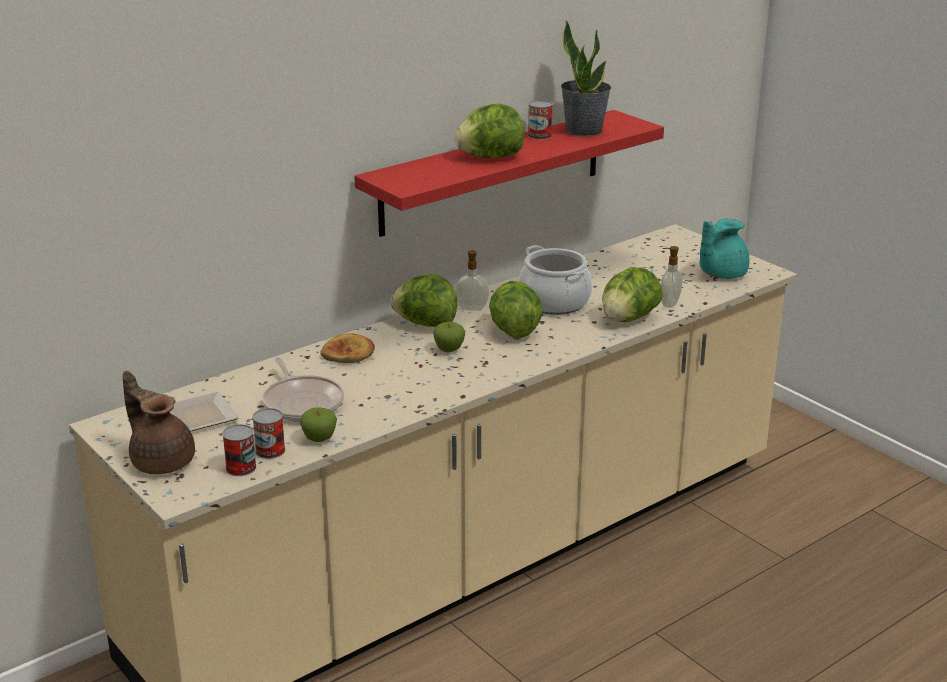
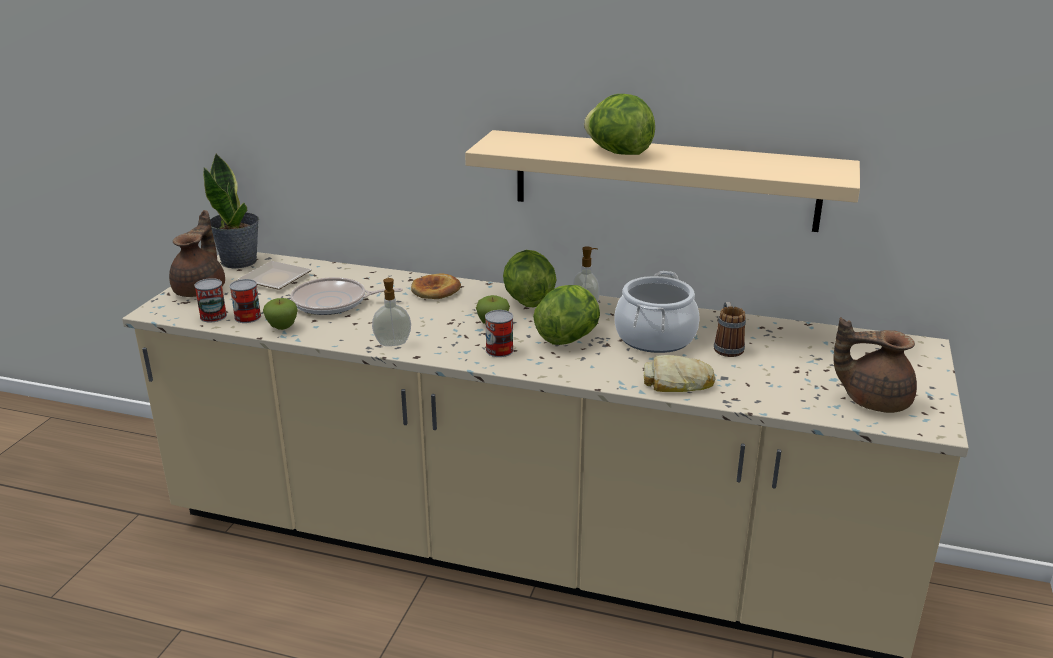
camera: 55 degrees right, 0 degrees up
(302, 403) = (334, 302): frying pan -> frying pan turned 60 degrees clockwise
(492, 172) = (664, 180): red shelf -> beige shelf
(539, 136) = (713, 154): can -> can (499, 350)
(584, 130) = (767, 164): potted plant -> potted plant (239, 261)
(599, 286) = (727, 347): none -> mug
(628, 319) = (678, 383): lettuce -> bread
(669, 303) = (748, 393): soap dispenser -> soap dispenser (392, 343)
(720, 274) = (873, 400): turquoise teapot -> brown teapot

